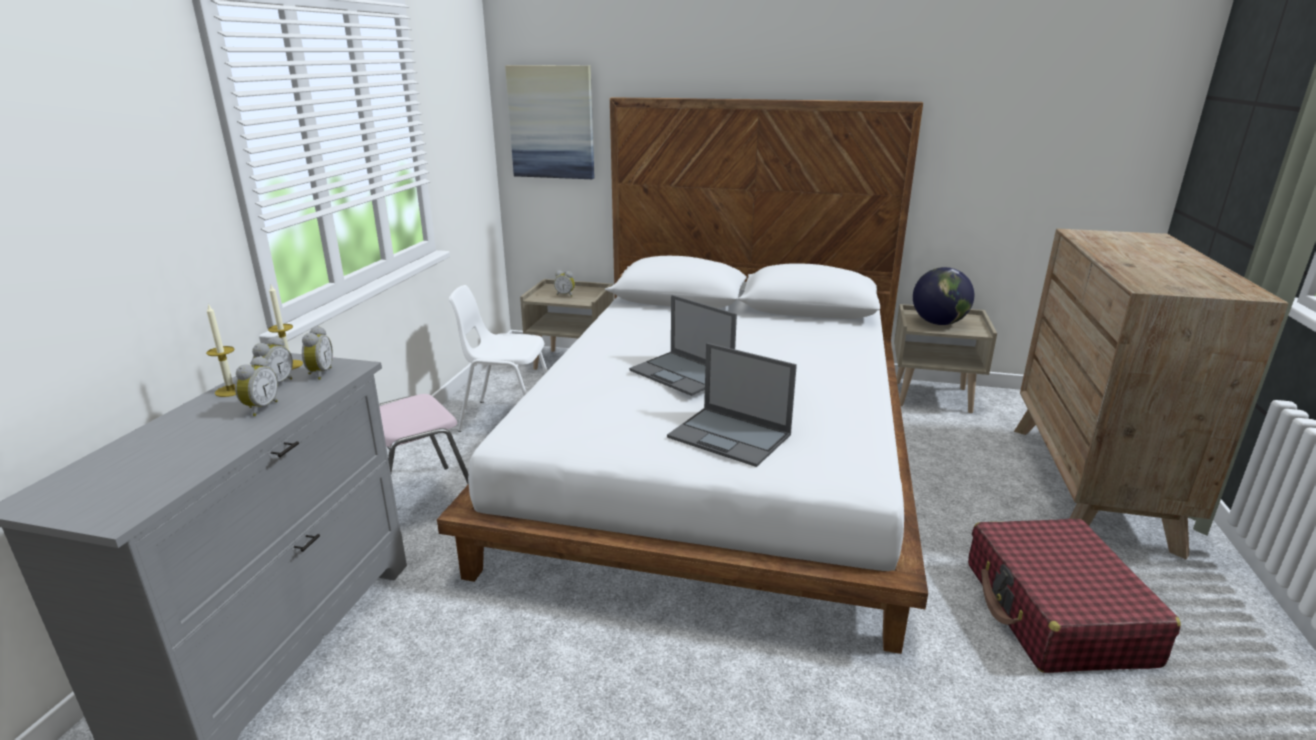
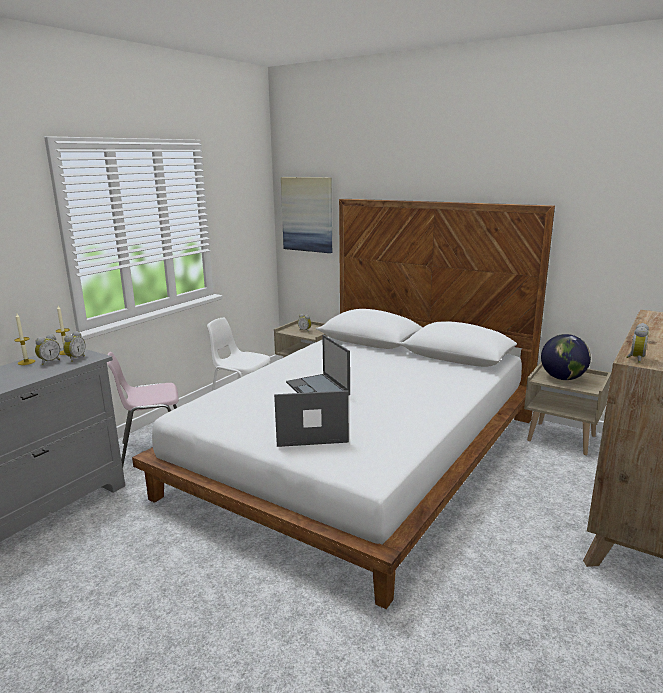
camera: 20 degrees right, 5 degrees down
(260, 408) = (29, 373): alarm clock -> alarm clock (634, 359)
(731, 436) = (310, 432): laptop -> laptop turned 120 degrees clockwise
(1056, 613) = (531, 612): red suitcase -> none

